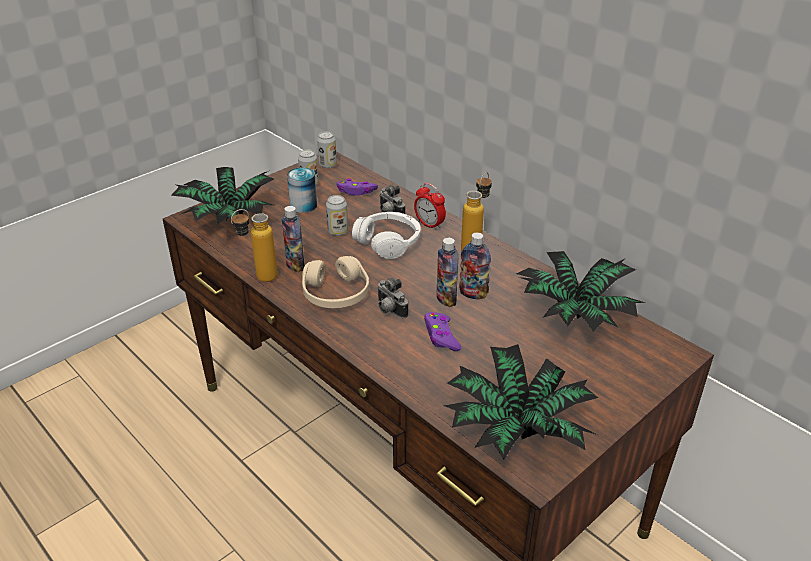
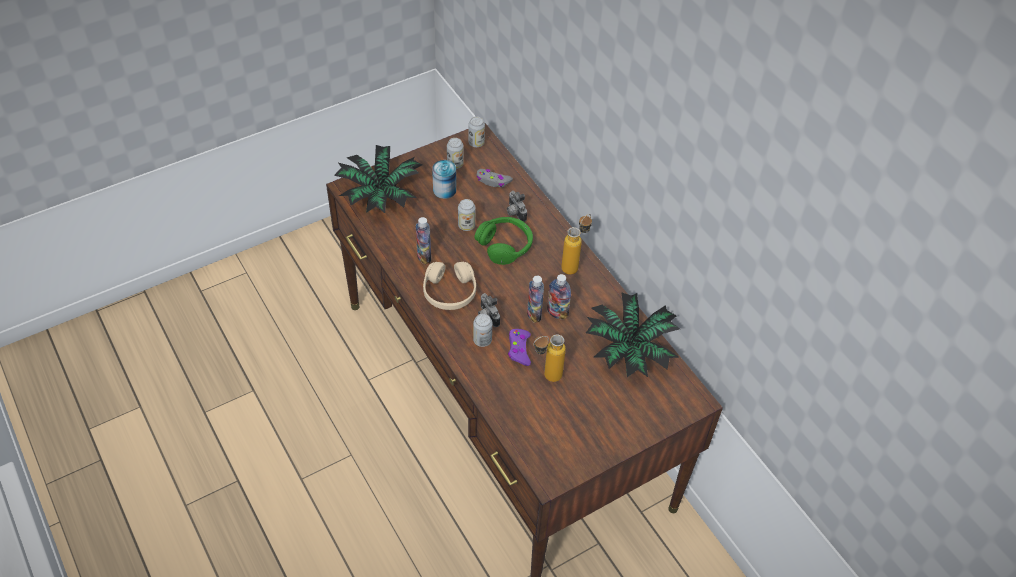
camera: 10 degrees right, 15 degrees up
(259, 279) = (393, 266): bottle -> bottle (546, 377)
(356, 191) = (493, 181): purple game controller -> grey game controller
(388, 242) = (505, 245): white headphones -> green headphones
(391, 334) = (482, 340): none -> can
(429, 225) = (544, 232): alarm clock -> none
(516, 429) = (547, 441): potted plant -> none

